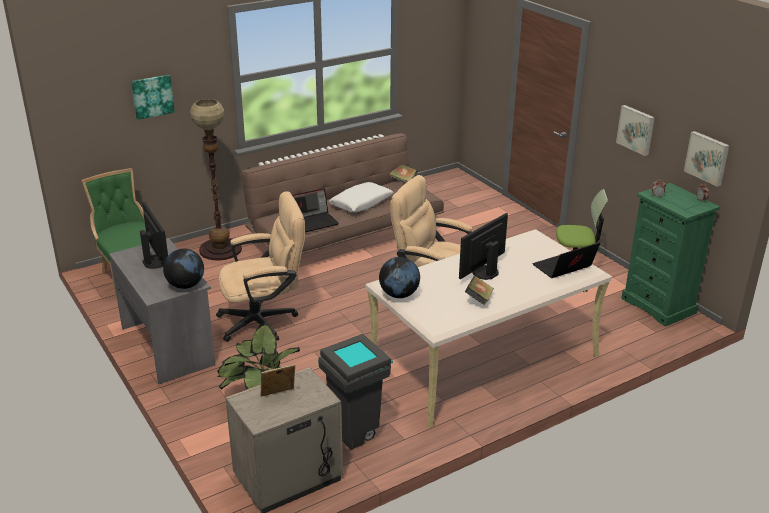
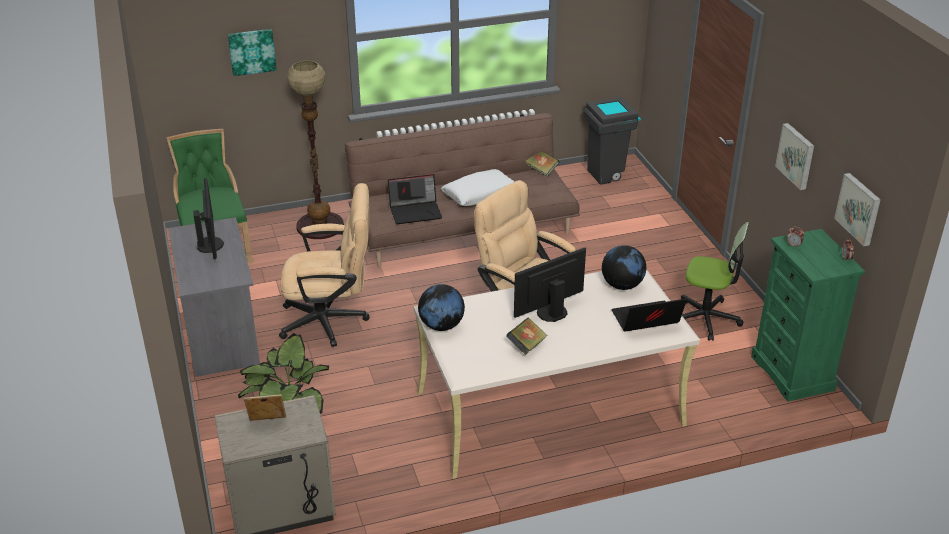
camera: 15 degrees right, 5 degrees up
(185, 285) = (228, 278): globe -> globe (622, 285)
(357, 431) = (374, 468): grey trash can -> grey trash can (608, 175)

